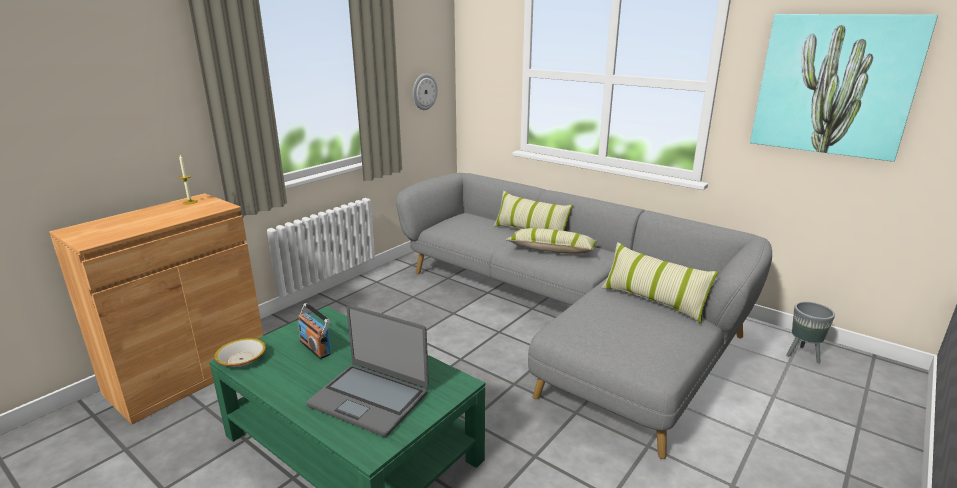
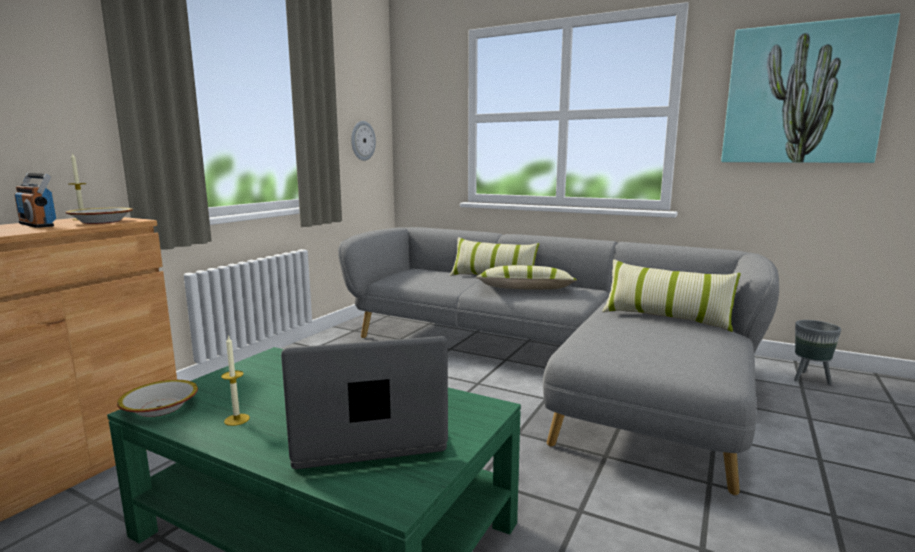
camera: 10 degrees left, 10 degrees down
(202, 209) = (102, 222): none -> bowl
(288, 375) = (237, 419): none -> candle
(315, 347) = (270, 387): radio -> radio (37, 225)
(369, 398) = (368, 435): laptop -> laptop turned 150 degrees clockwise

